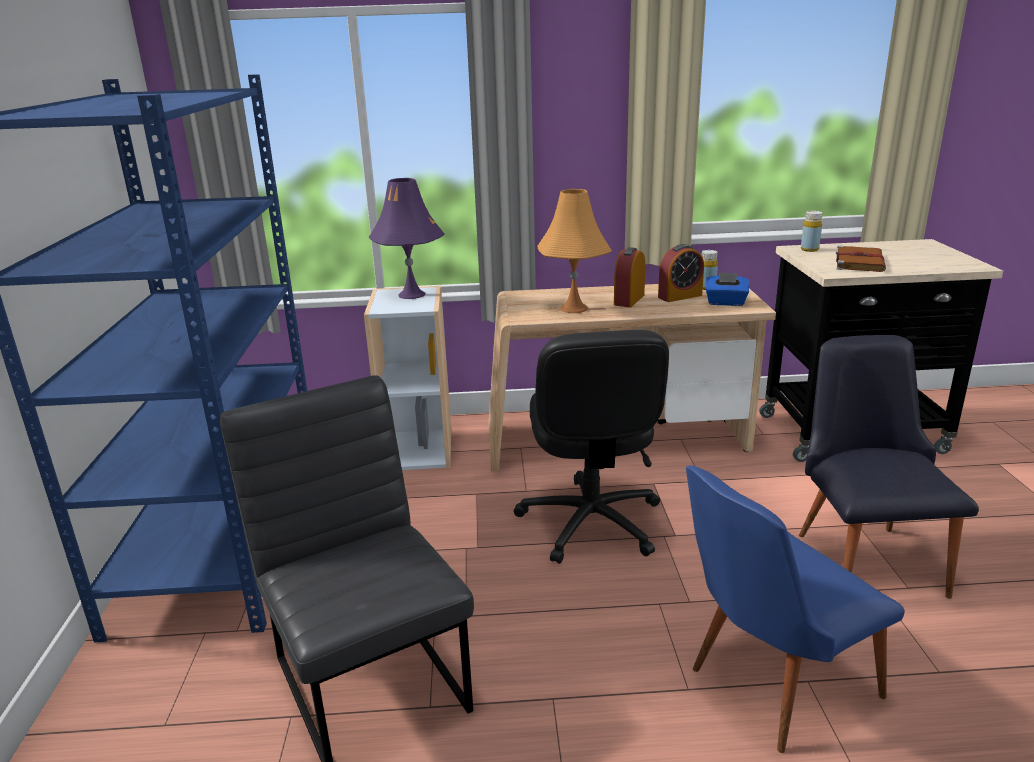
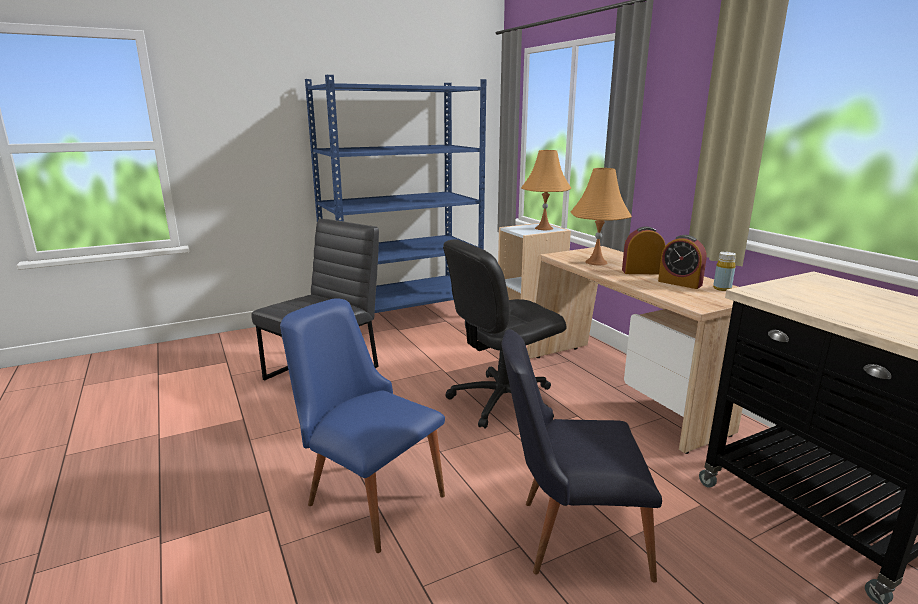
camera: 65 degrees right, 5 degrees down
(412, 294) = (544, 228): purple table lamp -> orange table lamp
(725, 302) = (692, 297): blue tissue box -> none
(809, 249) = (828, 281): yellow bottle -> none
(859, 262) = (825, 299): brown book -> none
(863, 555) = (569, 535): black chair -> black chair turned 150 degrees counterclockwise

